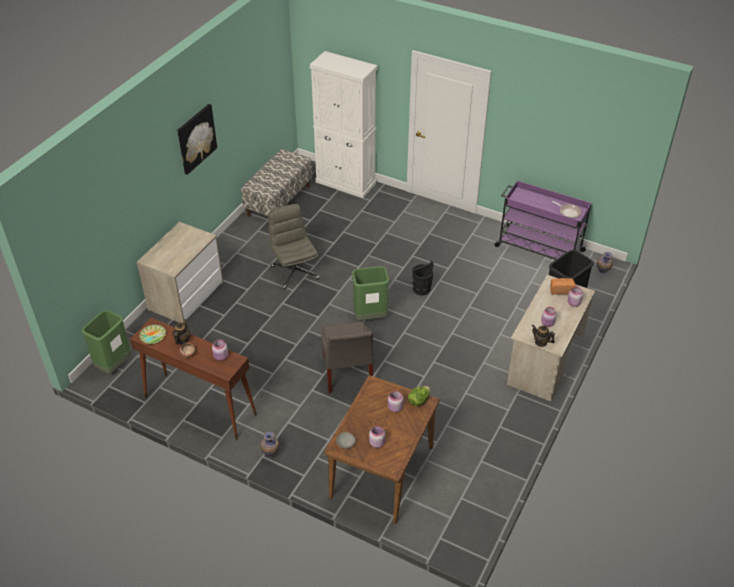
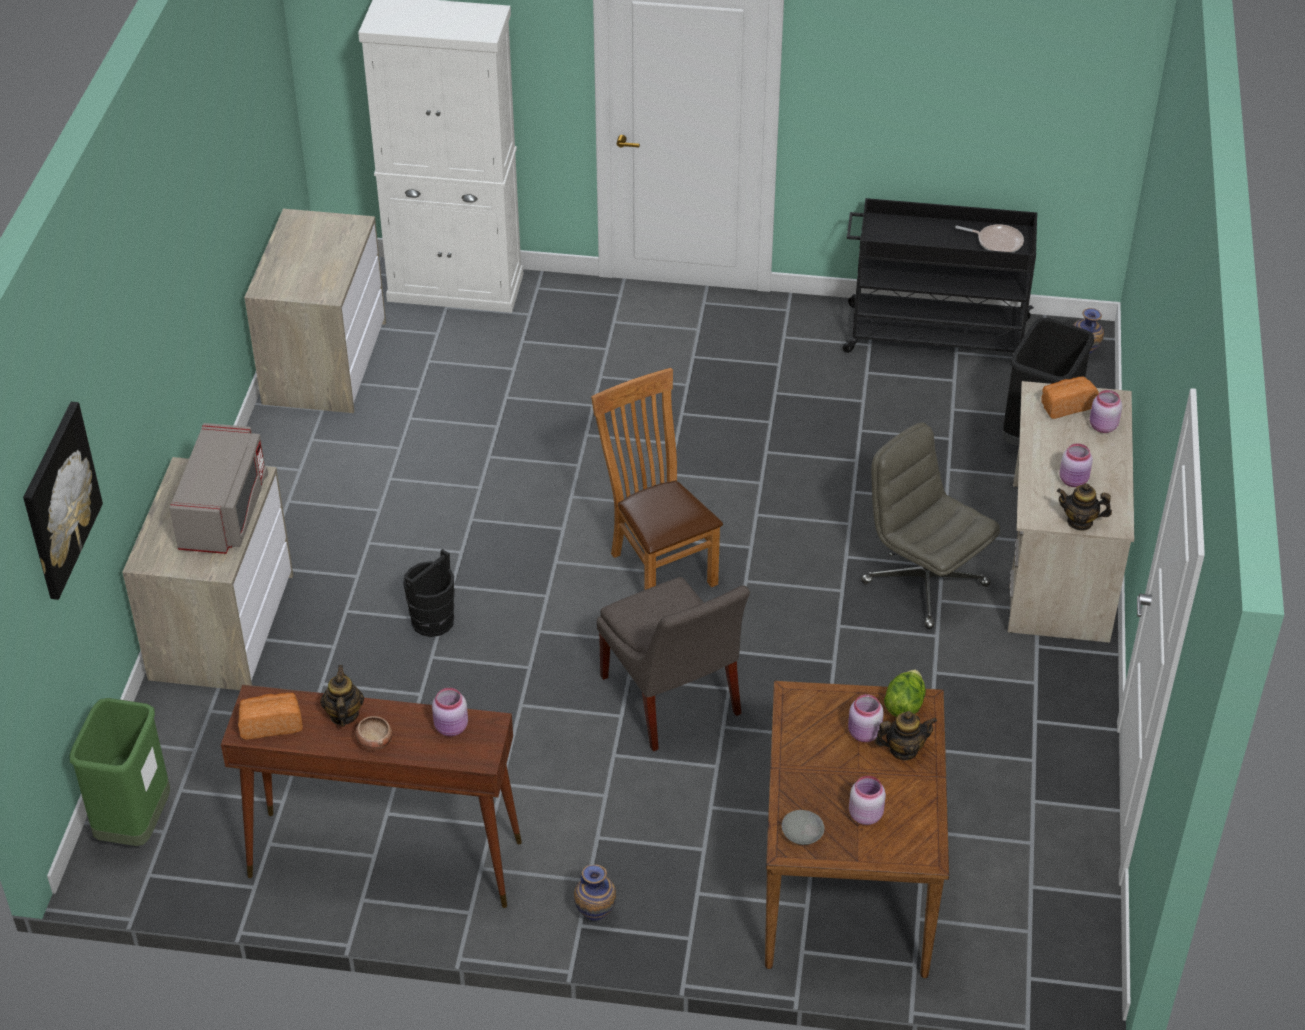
camera: 20 degrees left, 0 degrees up
(153, 336) = (271, 724): plate -> bread
(186, 248) = (224, 512): none -> grey microwave
(196, 138) = (176, 254): picture -> picture (59, 500)
(278, 200) = (324, 362): bench -> dresser
(294, 272) = (443, 512): grey office chair -> grey office chair (923, 583)
(370, 316) = (658, 565): green trash can -> brown chair
(408, 420) = (903, 750): none -> teapot
(421, 289) = (738, 480): black bucket -> black bucket (433, 621)
(538, 248) = (934, 336): purple cart -> black cart

